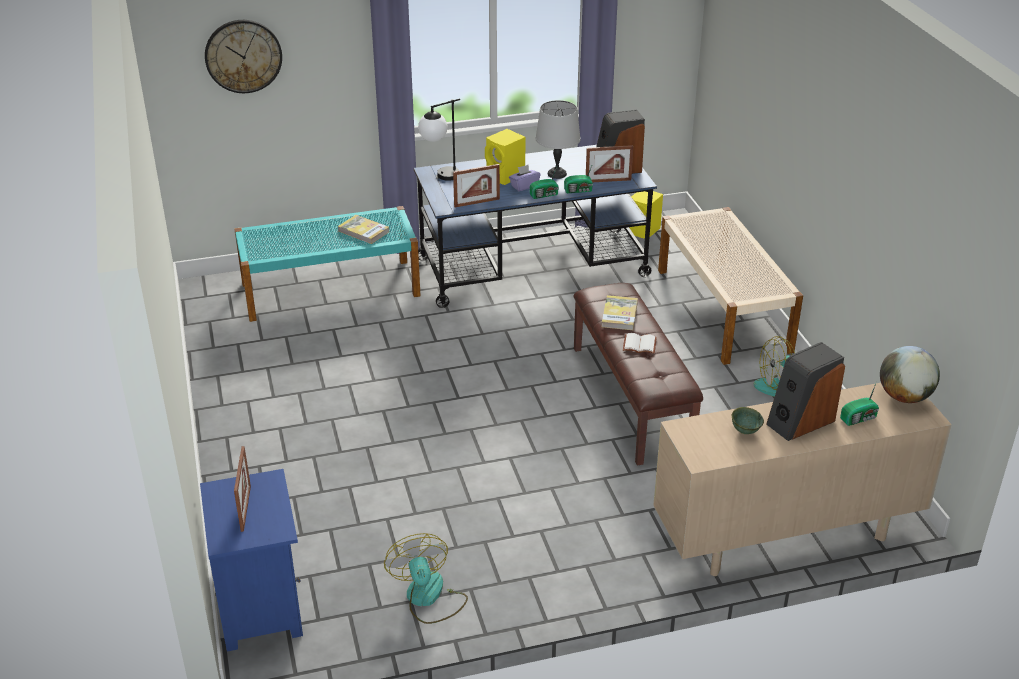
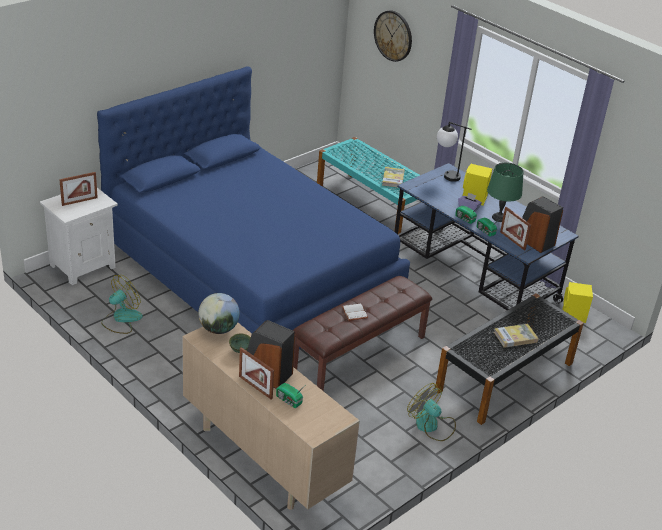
camera: 60 degrees right, 0 degrees up
(262, 609) = (84, 266): blue nightstand -> white nightstand
(403, 438) = (250, 272): none -> blue bed
(477, 203) = (428, 195): picture frame -> picture frame (255, 387)
(557, 173) = (499, 217): grey table lamp -> green table lamp
(619, 315) = (382, 297): book -> book (515, 337)
(723, 309) = (505, 377): beige bench -> black bench
(904, 397) = (331, 420): globe -> globe (218, 329)

